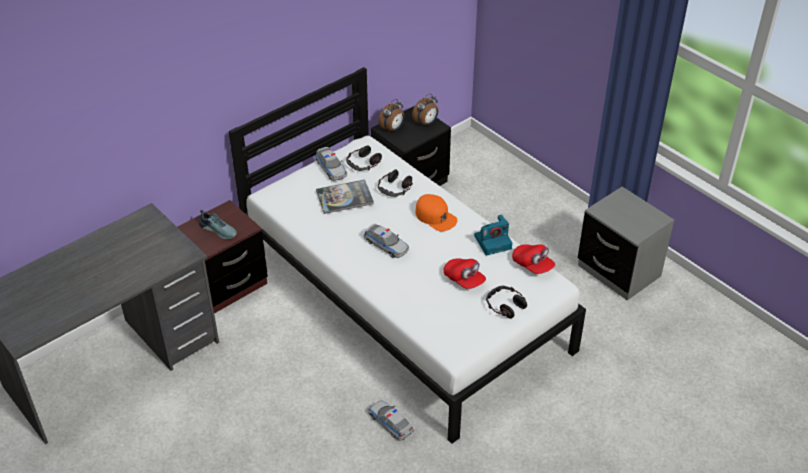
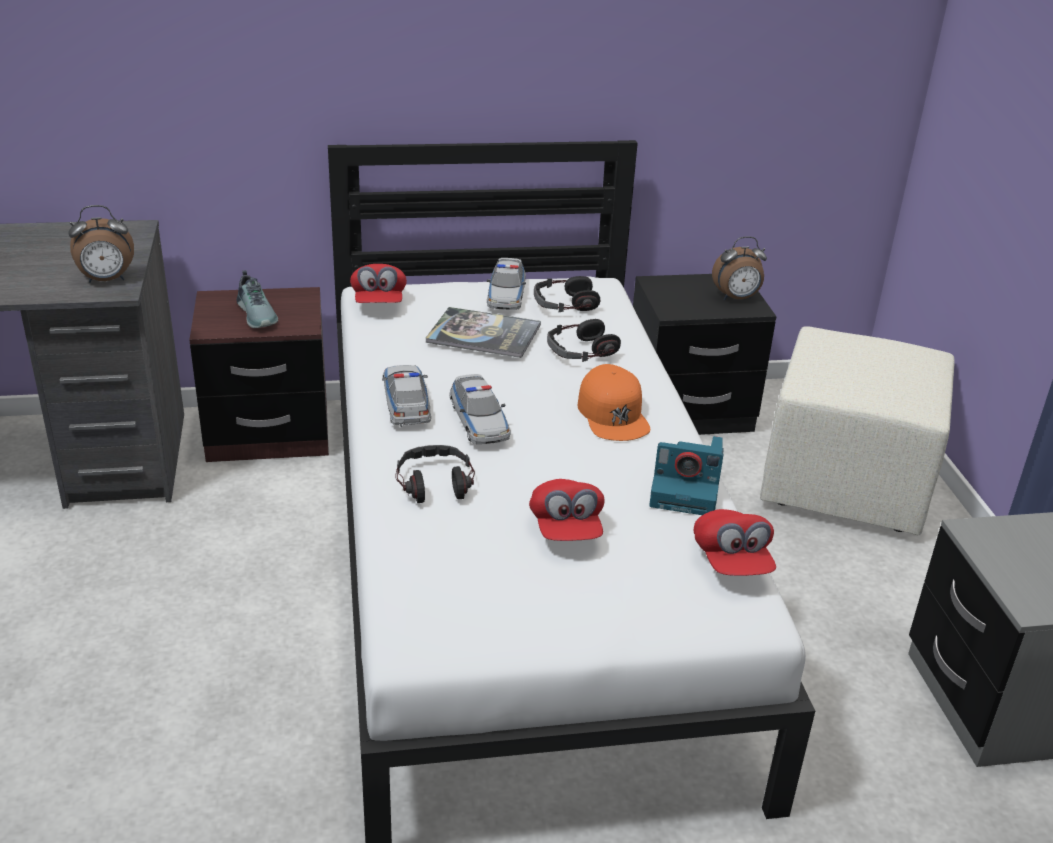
camera: 30 degrees right, 10 degrees down
(277, 199) = (379, 302): none -> red cap
(390, 423) = (294, 760): toy car -> toy car (406, 403)
(392, 129) = (670, 288): alarm clock -> alarm clock (106, 280)
(504, 194) = (846, 485): none -> beige ottoman
(505, 305) = (604, 605): headphones -> headphones (434, 483)

